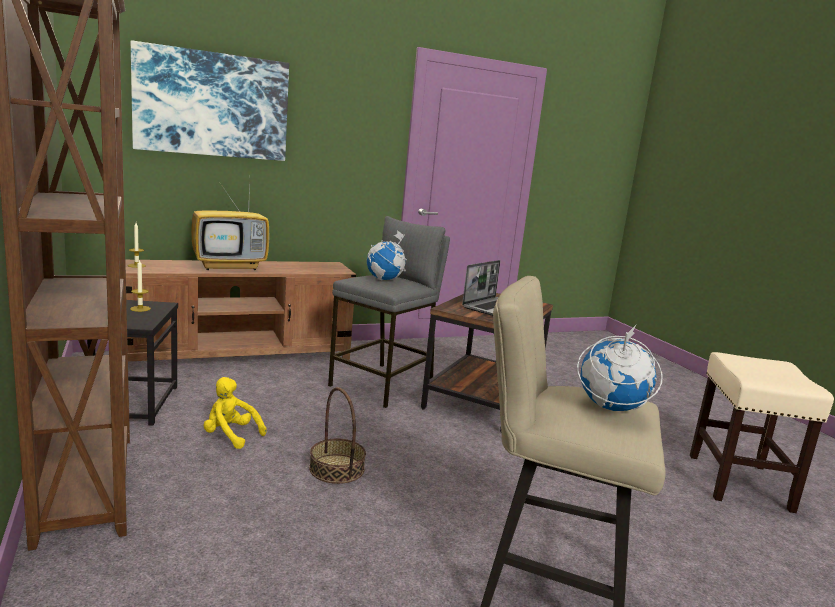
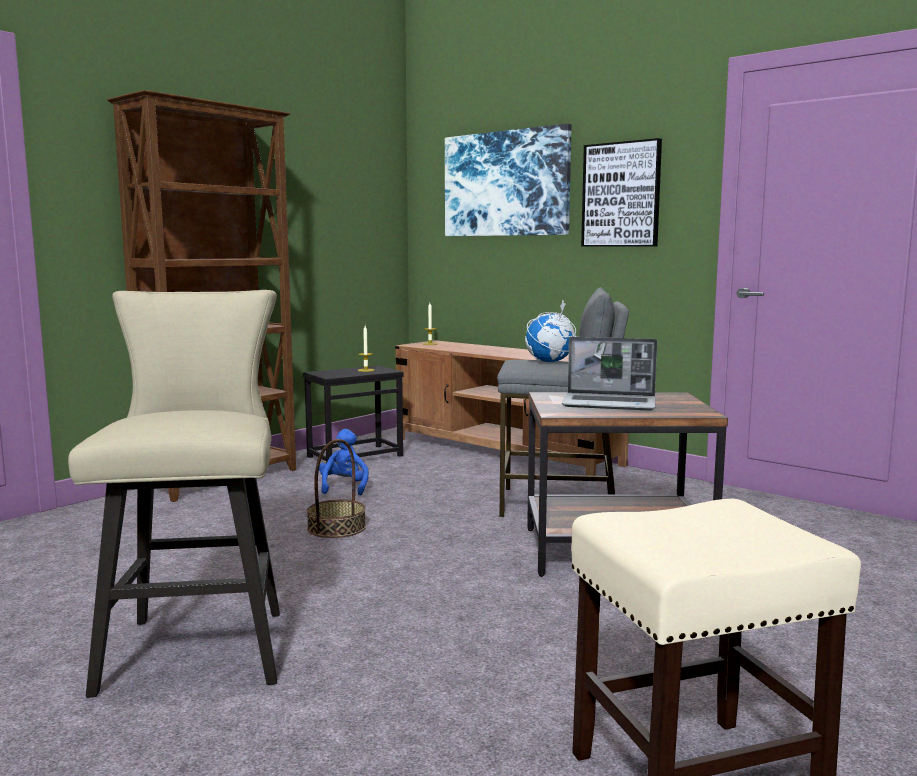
camera: 65 degrees right, 5 degrees down
(230, 436) = (344, 488): yellow plush toy -> blue plush toy
(231, 266) = (497, 351): television -> none
(333, 132) = (621, 195): none -> picture
(610, 408) = (171, 416): globe -> none

